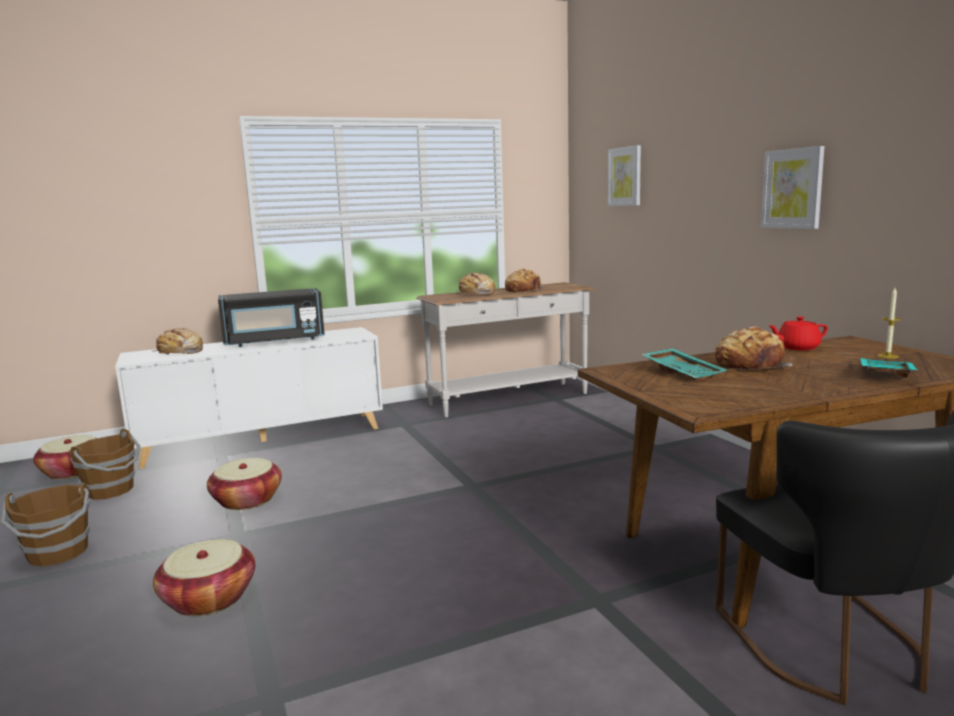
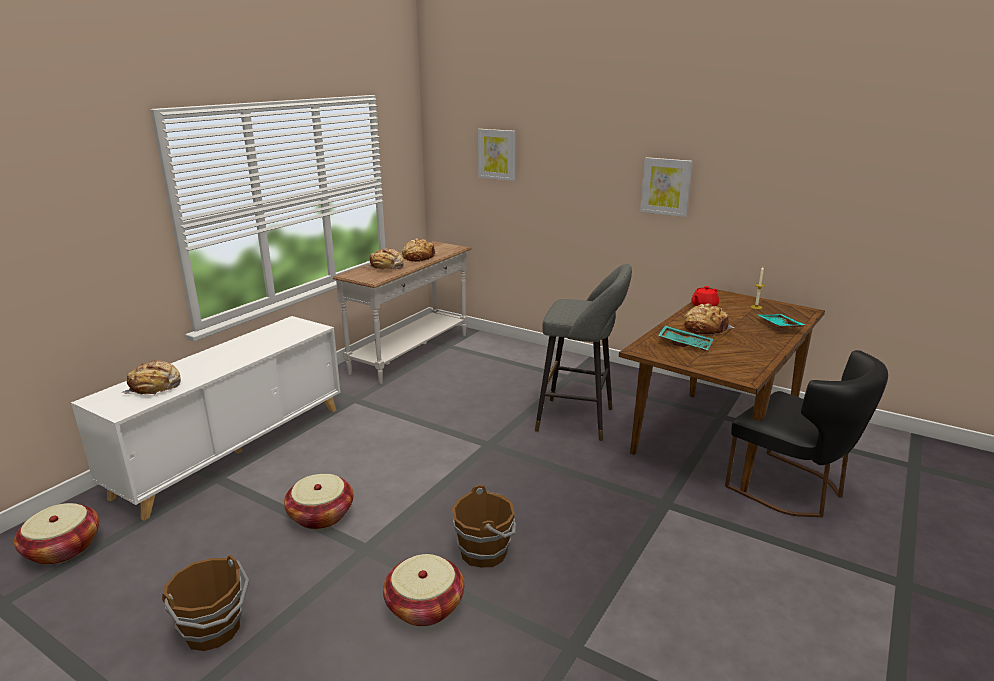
camera: 35 degrees left, 10 degrees up
(111, 490) = (154, 553): brown bucket -> brown bucket (485, 551)
(274, 341) = (236, 351): black microwave -> none
(608, 488) = (580, 420): none -> grey stool

